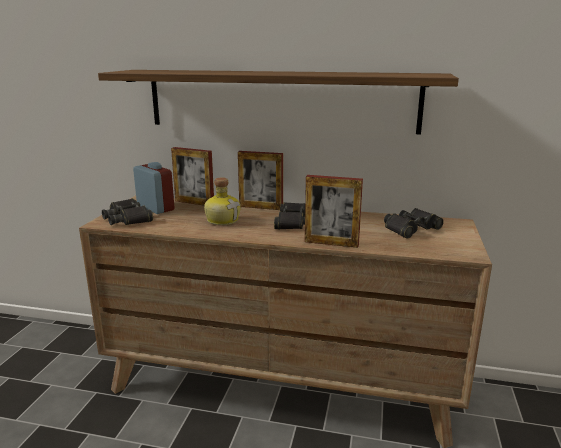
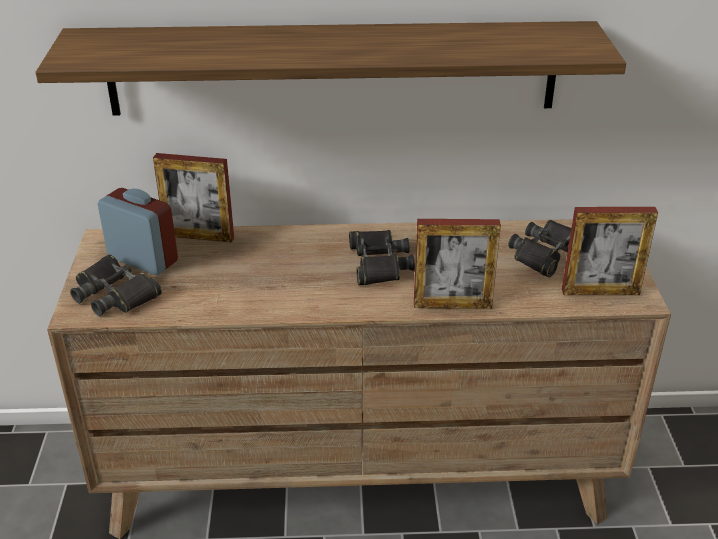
camera: 15 degrees left, 15 degrees up
(223, 220) = (269, 274): bottle -> none
(261, 207) = (311, 233): picture frame -> picture frame (600, 292)

